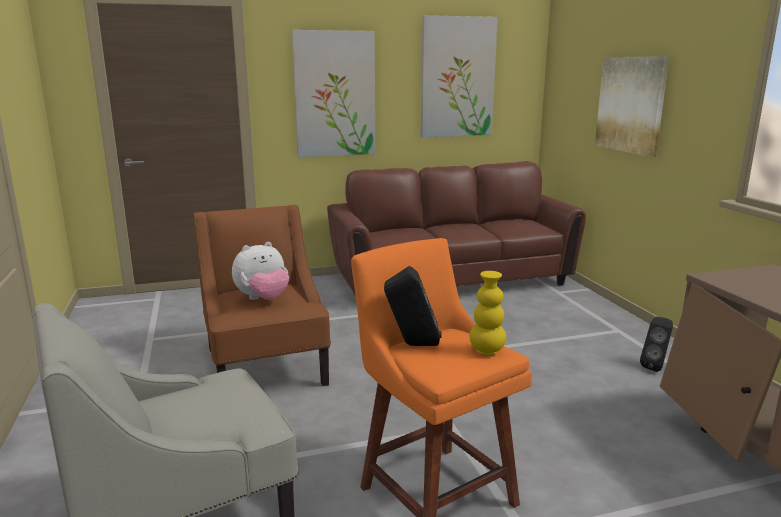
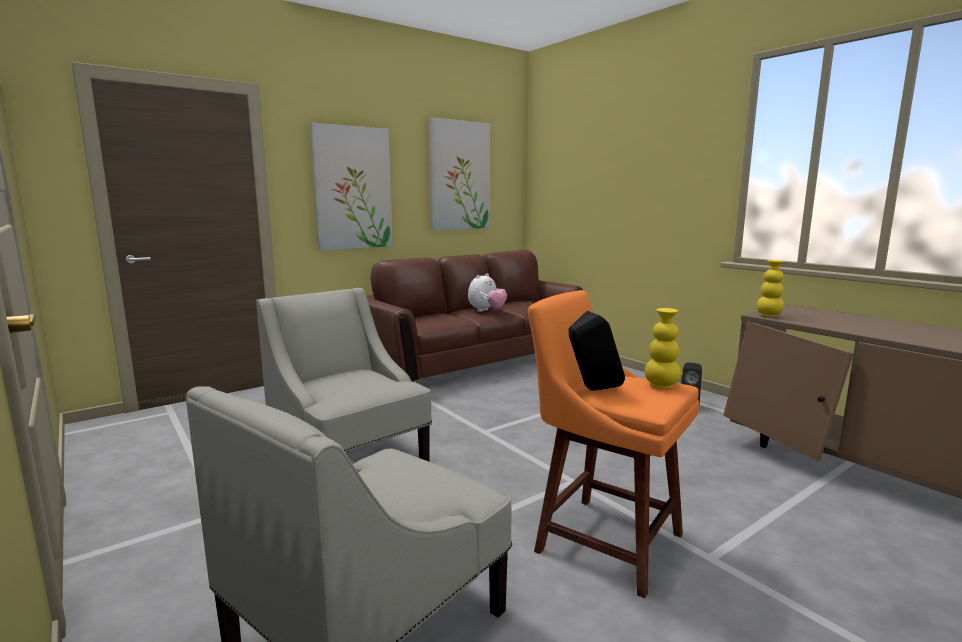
camera: 20 degrees left, 5 degrees down
(263, 299) = (356, 383): plush toy -> plush toy (486, 311)
(266, 367) = (350, 459): brown armchair -> grey armchair
(631, 104) = (621, 194): picture -> none
(719, 279) = (768, 315): none -> yellow vase

